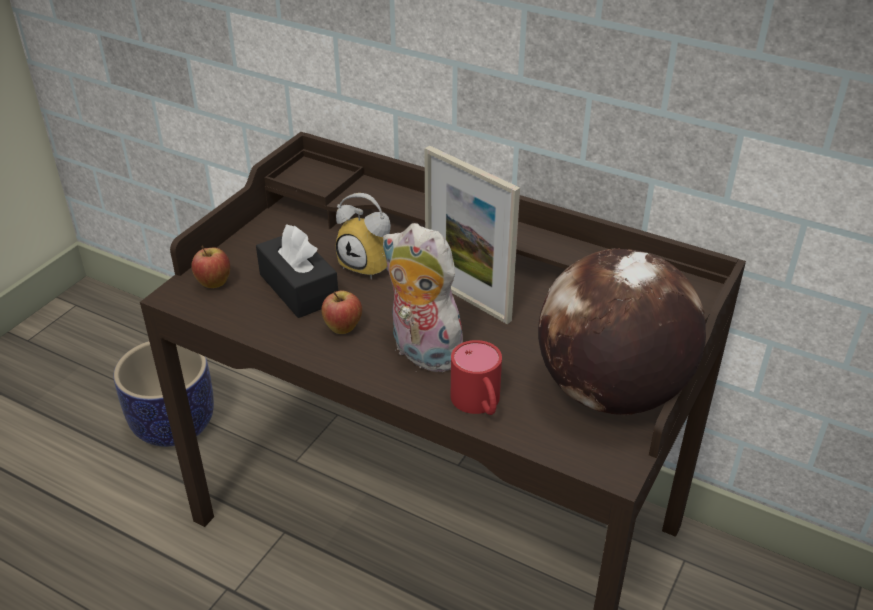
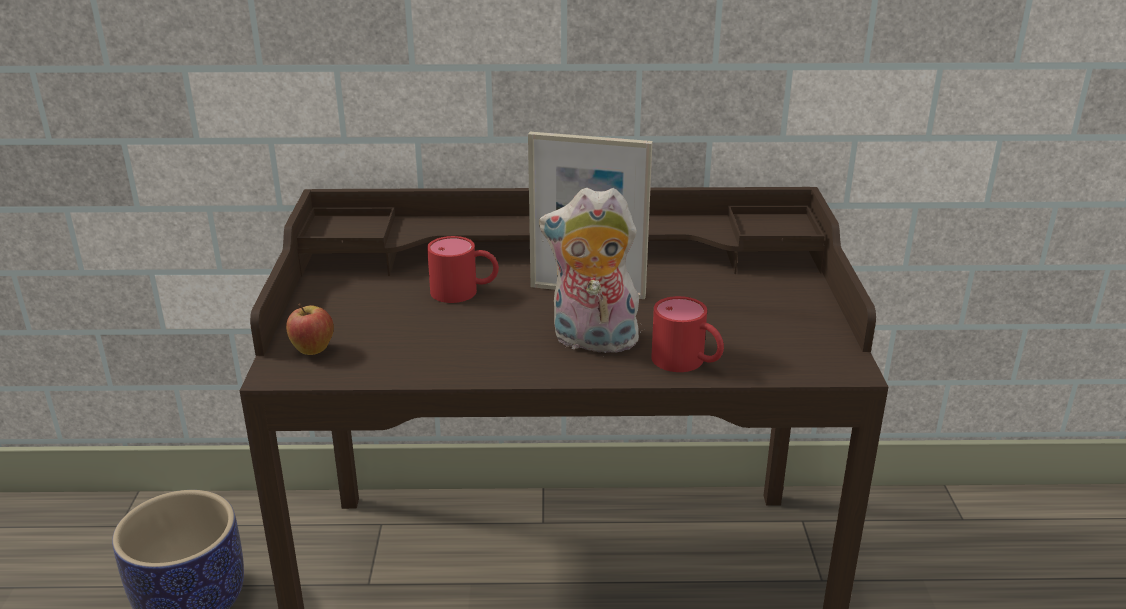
camera: 30 degrees left, 10 degrees down
(298, 288) = (411, 329): black tissue box -> none
(343, 329) = (495, 347): apple -> none
(370, 265) = (465, 291): alarm clock -> red mug
(610, 392) = (785, 320): globe -> none

